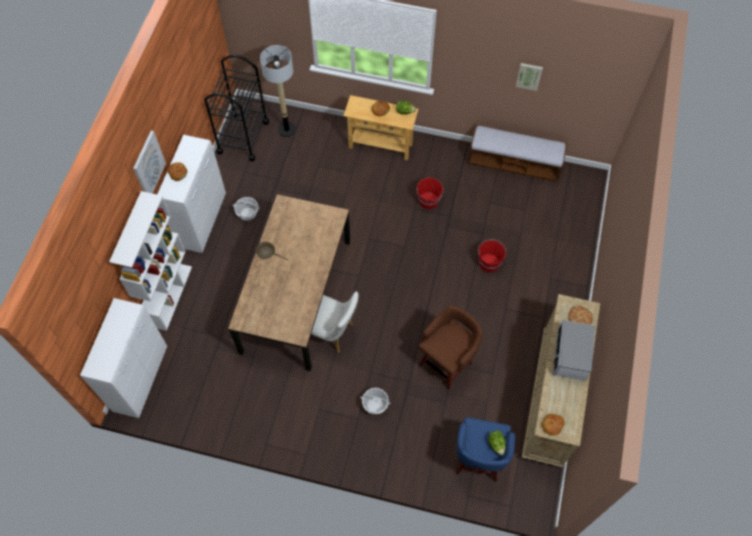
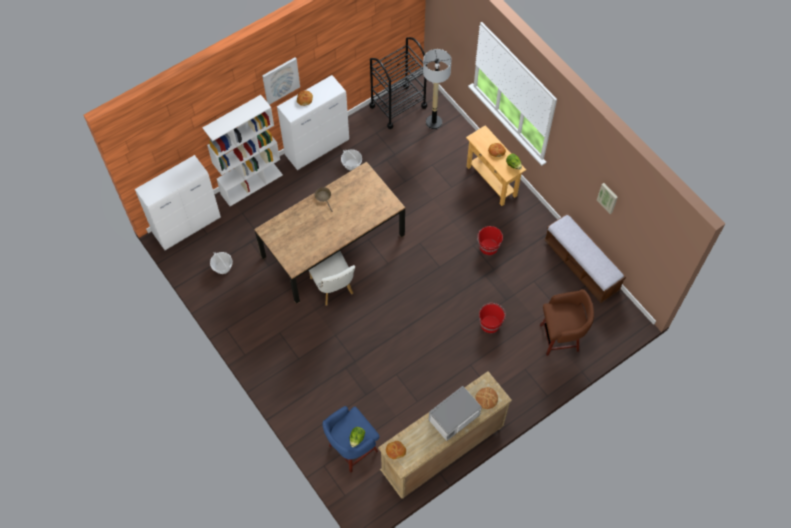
camera: 40 degrees right, 0 degrees up
(375, 405) = (318, 359): basket -> basket (223, 267)
(446, 363) = (392, 369): brown stool -> brown stool (561, 337)

